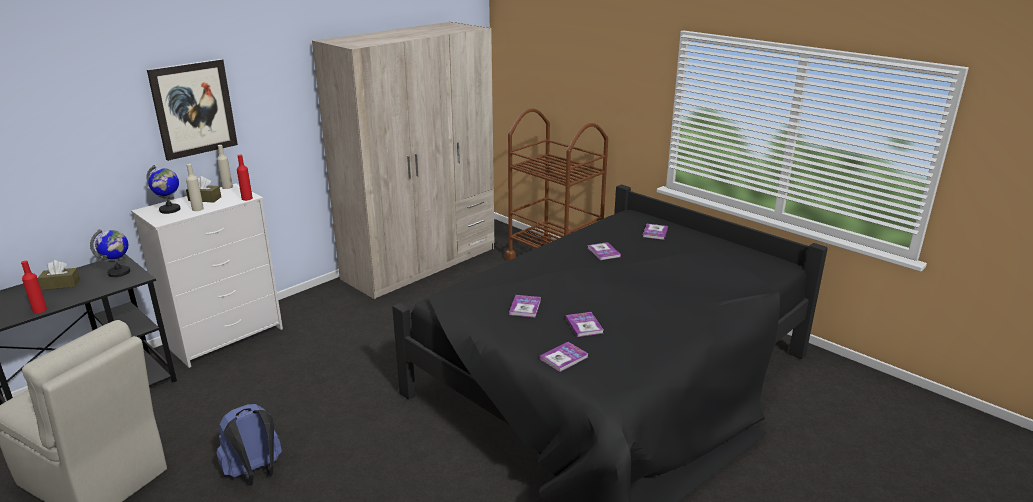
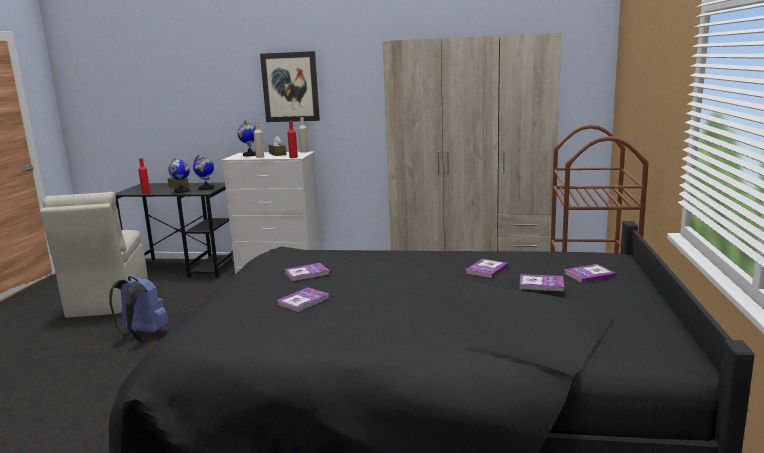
camera: 55 degrees right, 10 degrees down
(95, 288) = (182, 191): none -> globe
(564, 358) = (228, 310): book -> book (541, 284)

